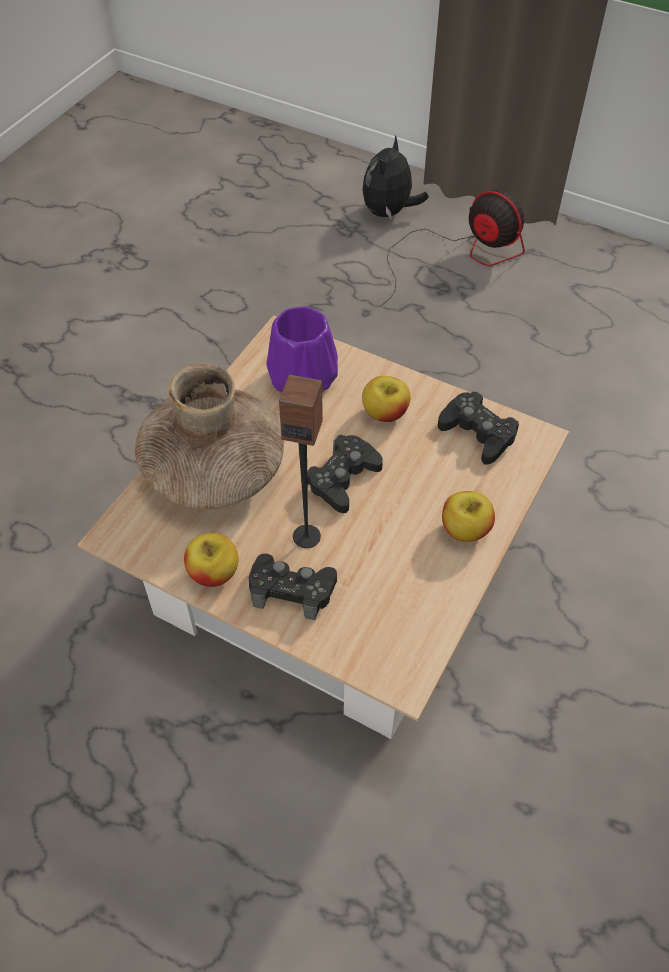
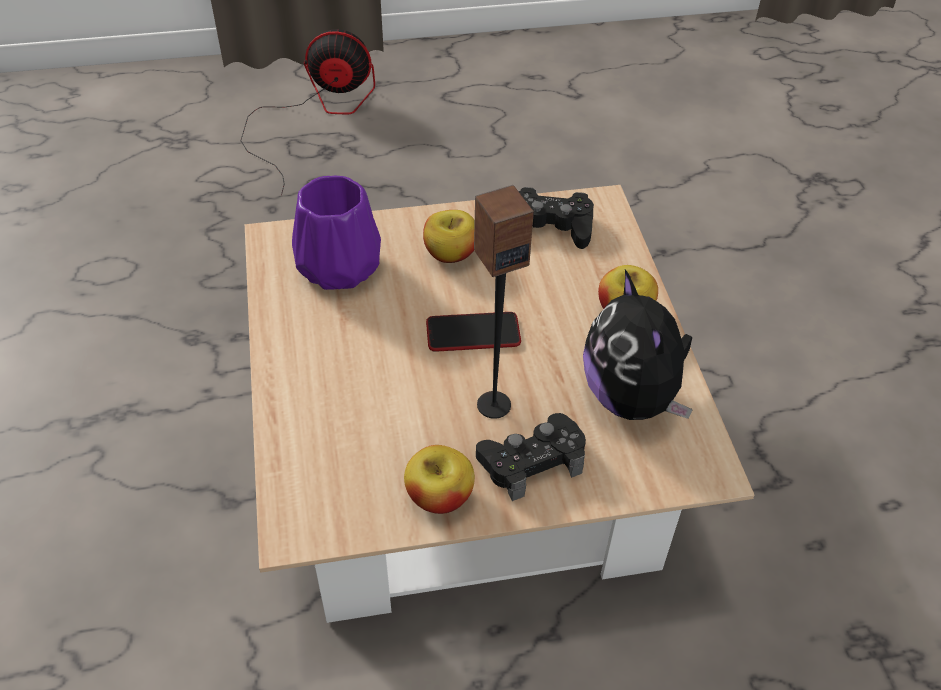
camera: 40 degrees left, 5 degrees down
(214, 470) = (337, 401): brown vase -> none
(343, 479) = (473, 333): black game controller -> phone
(389, 212) = (209, 108): plush toy -> plush toy (632, 397)

